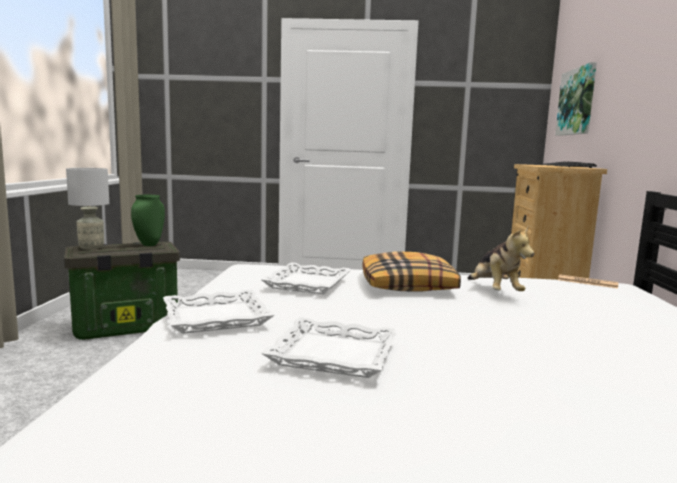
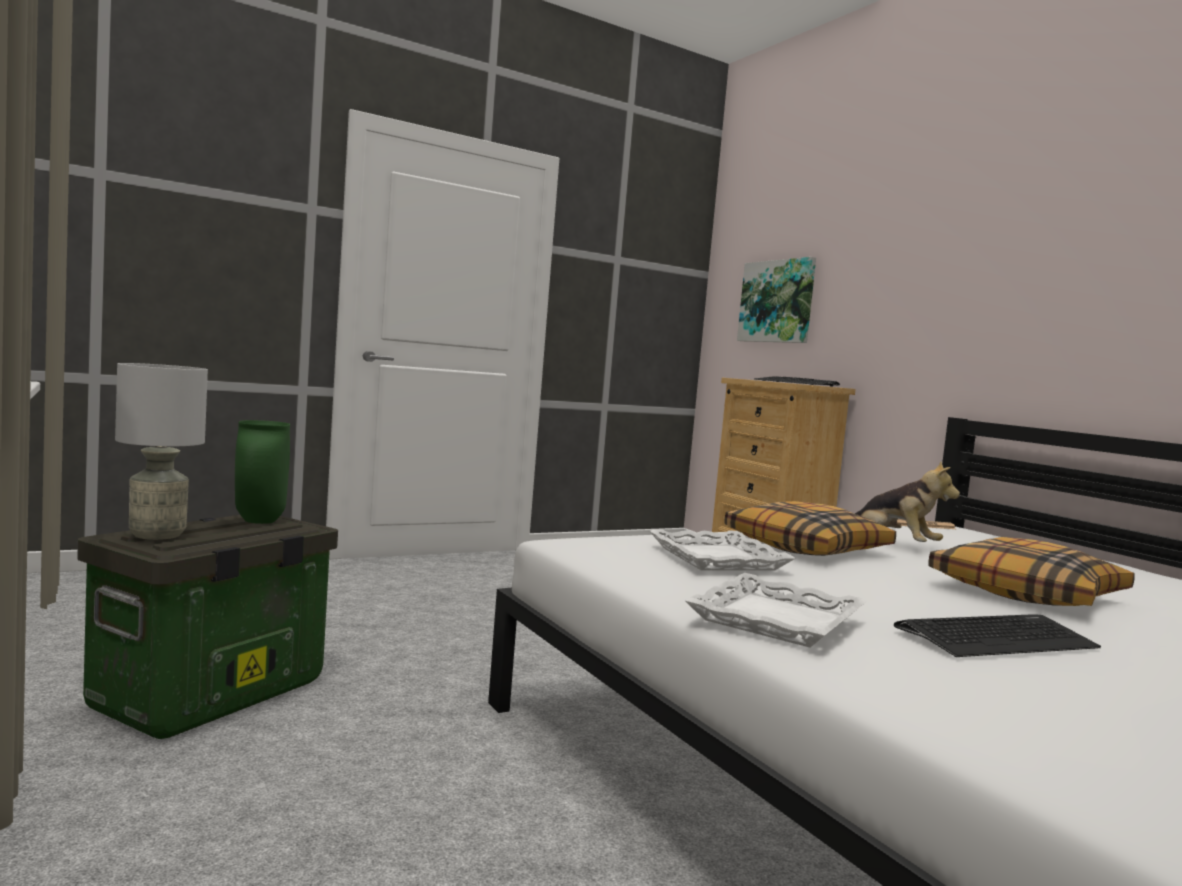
camera: 35 degrees left, 5 degrees down
(334, 354) = (996, 638): white tray -> keyboard
(491, 336) = (1027, 593): none -> pillow

